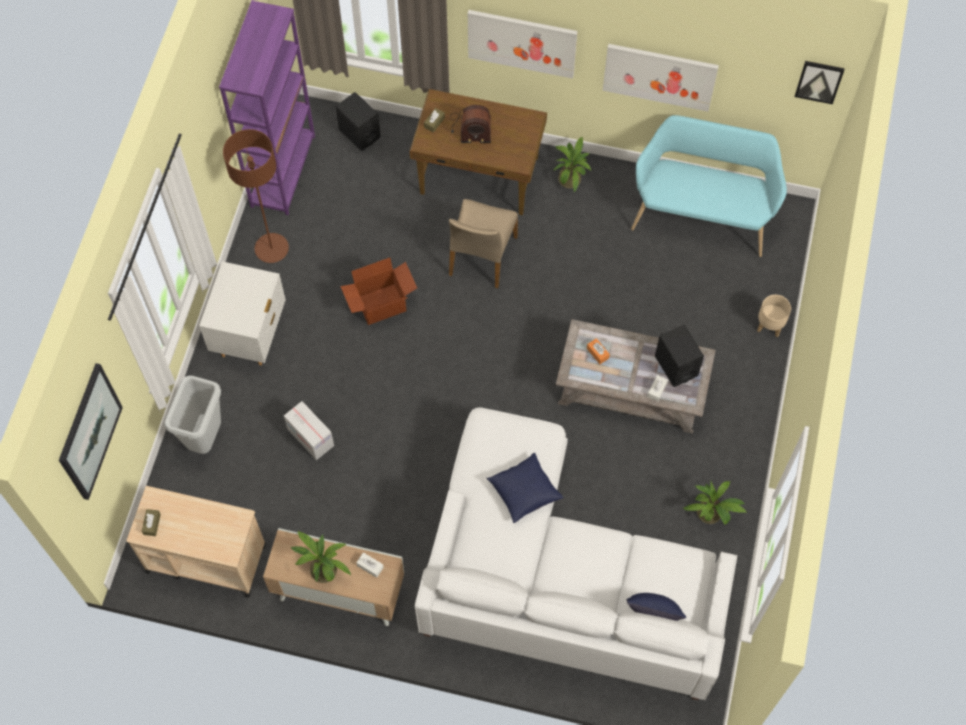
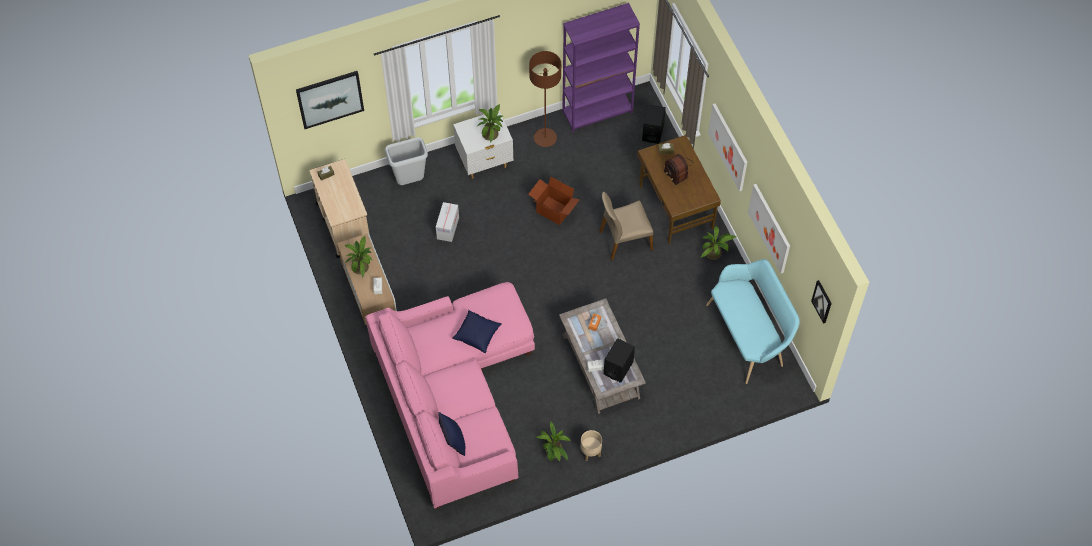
camera: 55 degrees right, 5 degrees down
(250, 290) = (492, 133): none -> potted plant
(559, 580) = (455, 398): white sofa -> pink sofa
(769, 325) = (702, 415): beige planter -> beige planter (590, 452)

